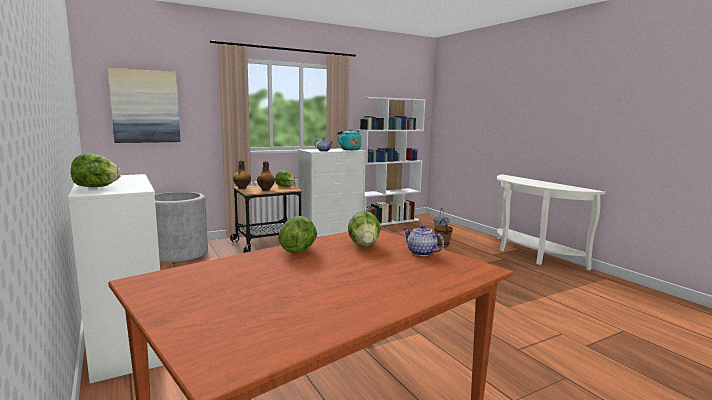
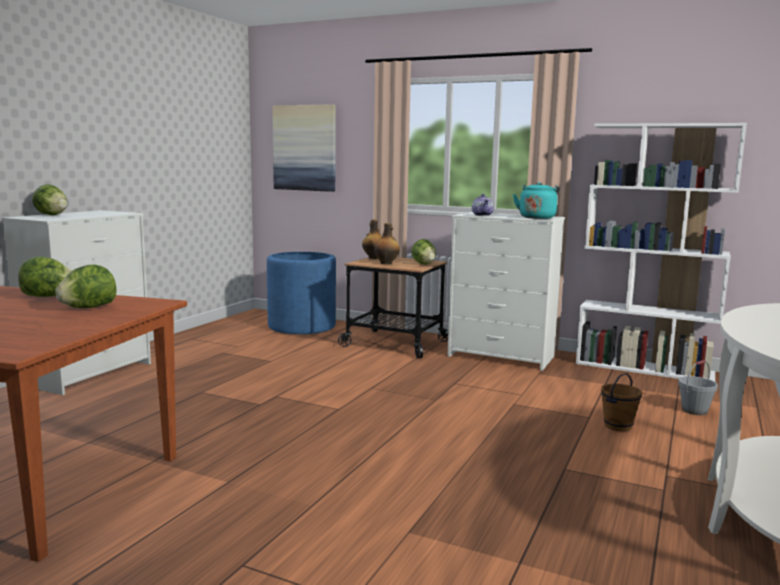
camera: 55 degrees right, 0 degrees up
(179, 253) = (302, 326): grey planter -> blue planter
(420, 253) = (72, 326): teapot -> none

